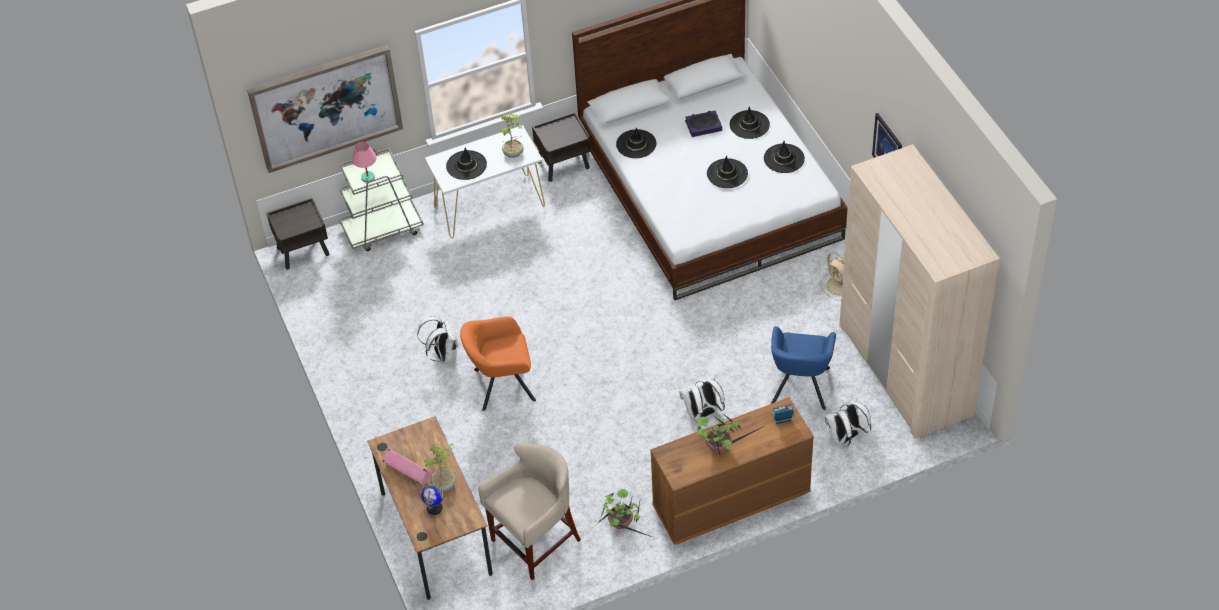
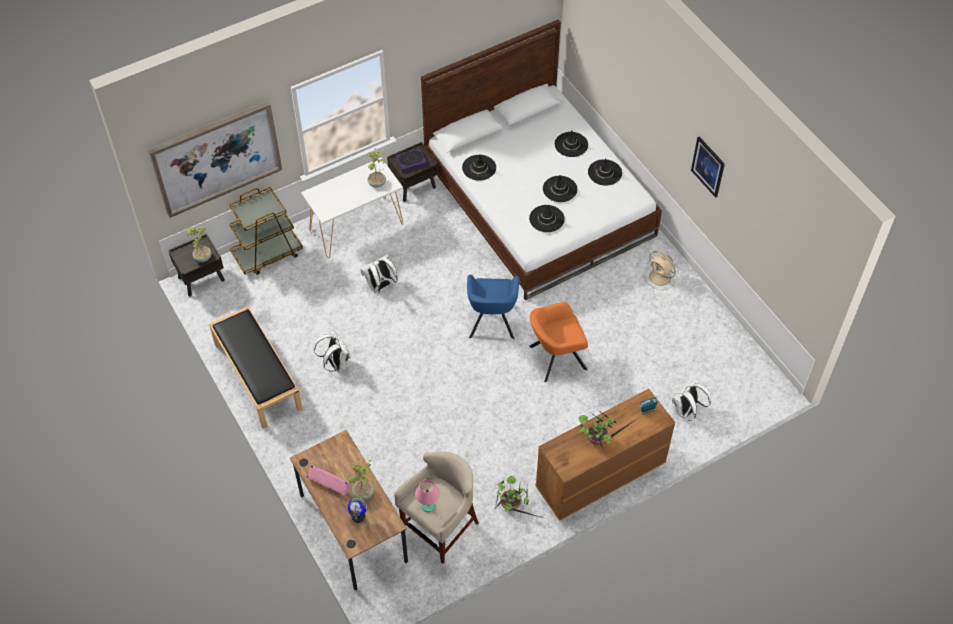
camera: 10 degrees left, 5 degrees up
(304, 223) = (202, 257): none -> potted plant
(351, 361) = (257, 376): none -> black bench
(367, 177) = (255, 214): pink table lamp -> pink table lamp (428, 506)
(382, 229) = (267, 254): grey cart -> brown cart
(466, 165) = (338, 197): black hat -> black hat (546, 219)
(501, 385) = (390, 387): orange armchair -> orange armchair (555, 358)
(702, 414) = (564, 400): white backpack -> white backpack (380, 286)
(703, 125) = (533, 148): book -> book (411, 161)
(800, 388) = (642, 370): blue armchair -> blue armchair (492, 322)
(905, 370) = (725, 347): beige wardrobe -> none

